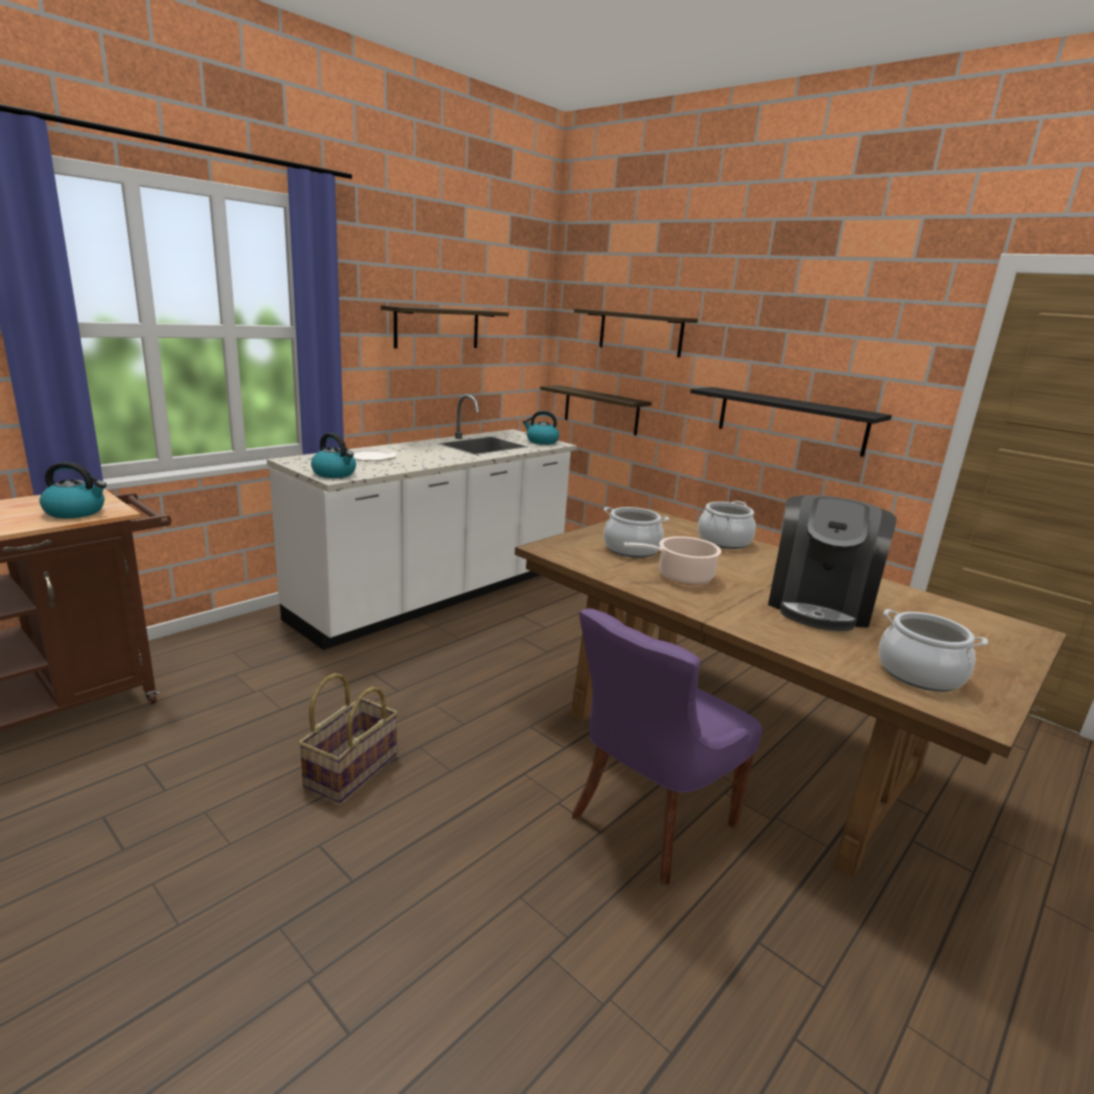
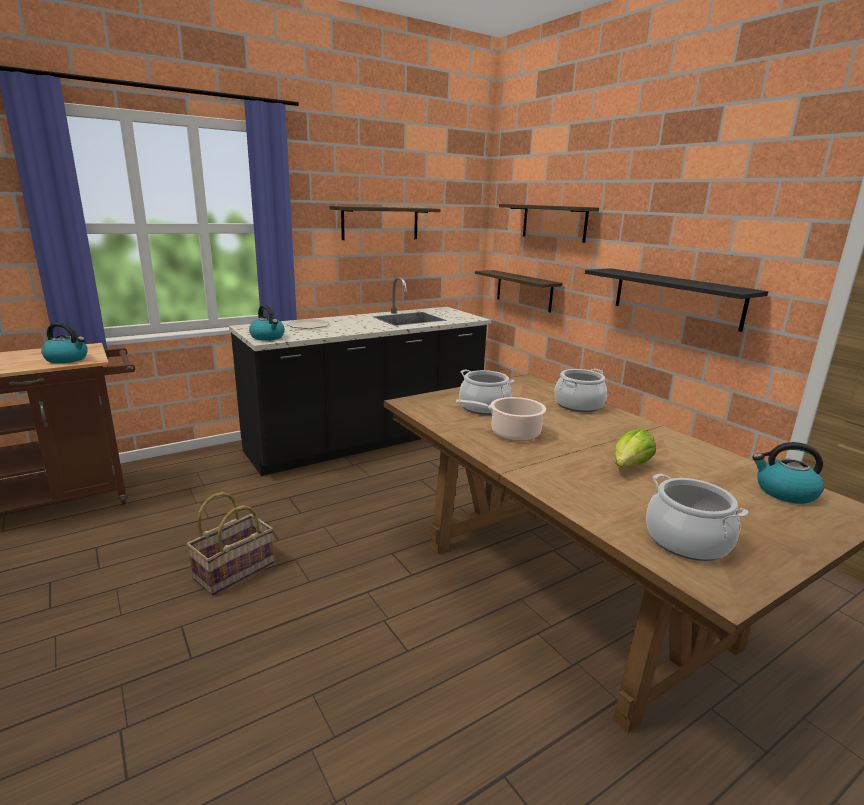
camera: 15 degrees right, 0 degrees up
(436, 596) = (368, 440): white counter -> black counter
(541, 441) = (462, 316): kettle -> kettle (784, 492)
(649, 821) = (454, 648): purple chair -> none
(819, 605) = (629, 467): coffee machine -> lettuce

